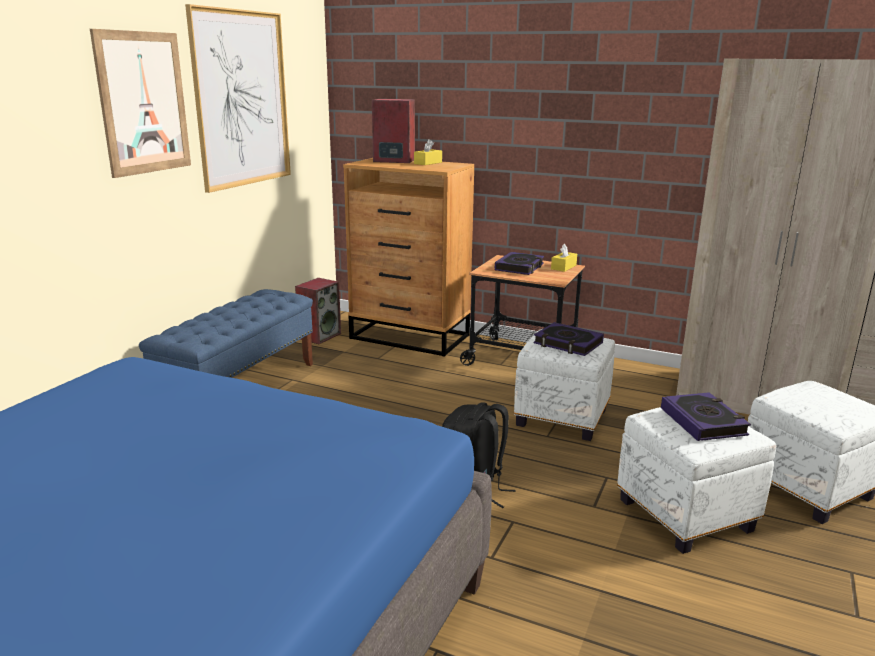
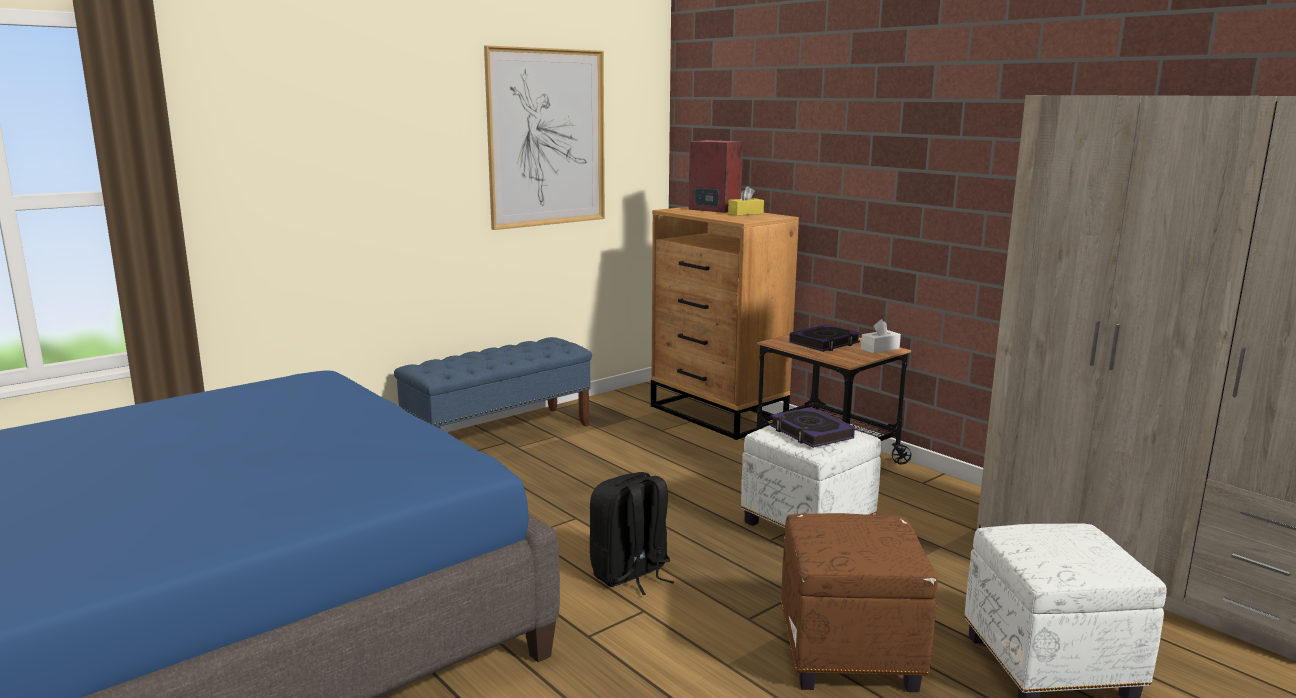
camera: 25 degrees right, 5 degrees down
(143, 103) = (426, 139): picture -> none
(319, 336) = (622, 399): speaker -> none
(563, 267) = (880, 349): yellow tissue box -> white tissue box
(687, 515) = (850, 655): white ottoman -> brown ottoman
(703, 422) = (864, 535): book -> none

